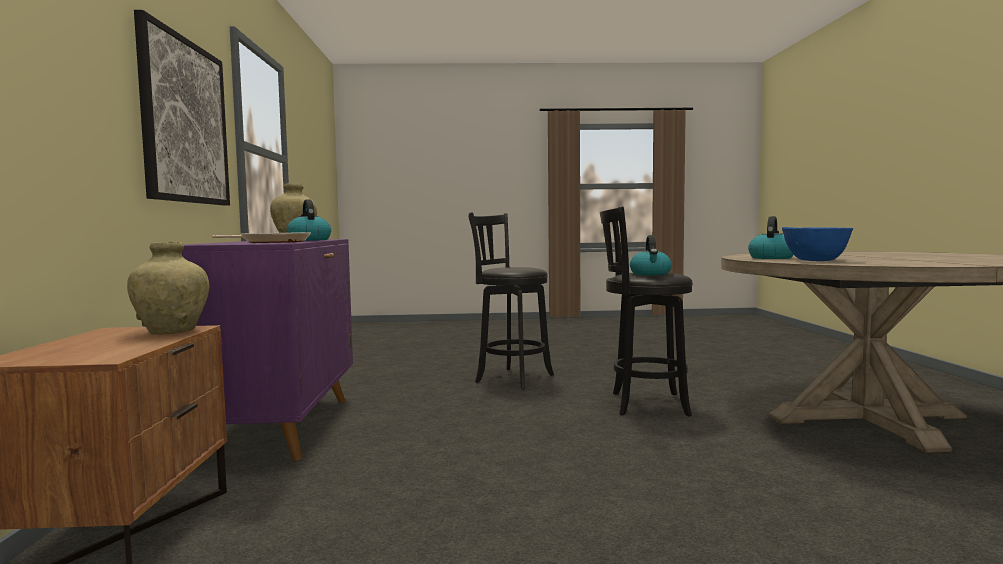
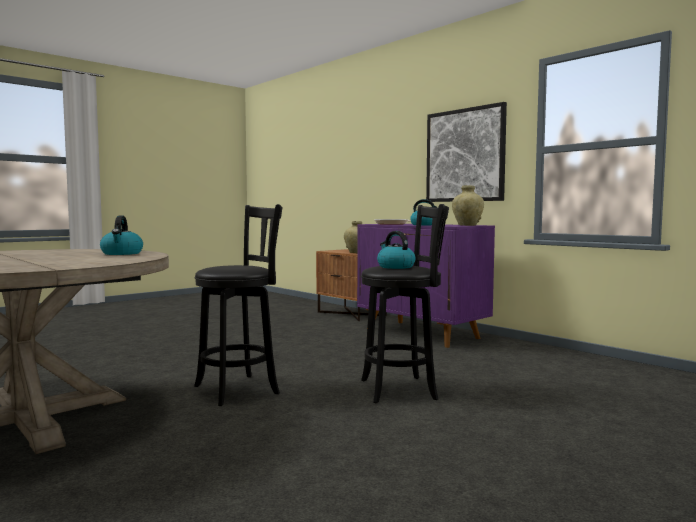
camera: 140 degrees right, 0 degrees up
(650, 274) = (231, 265): kettle -> kettle (395, 267)
(814, 261) = (93, 251): blue bowl -> none

